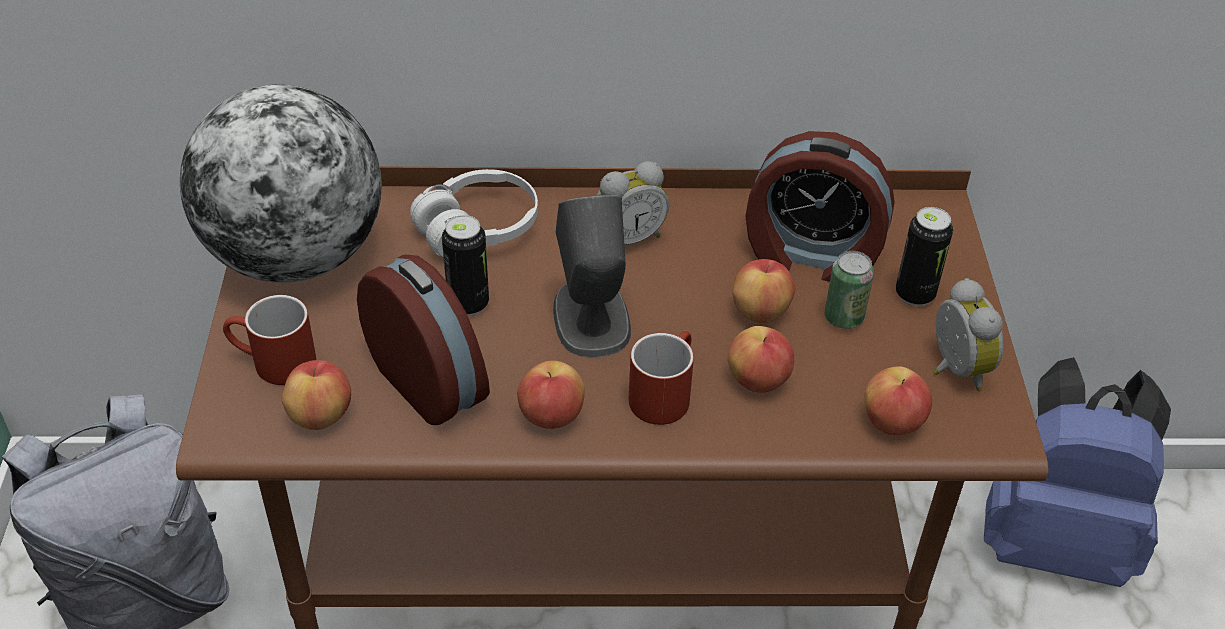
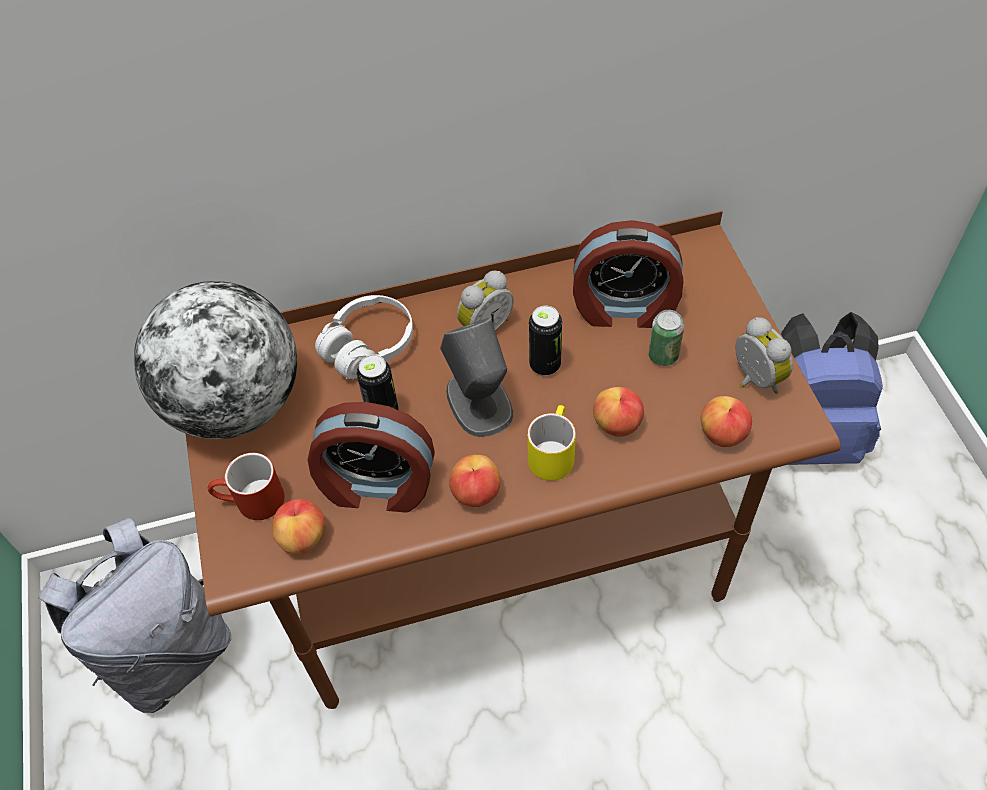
camera: 10 degrees left, 10 degrees up
(431, 381) = (377, 486): alarm clock -> alarm clock turned 150 degrees clockwise
(663, 392) = (551, 452): red mug -> yellow mug
(760, 311) = (601, 365): apple -> none
(915, 294) = (708, 323): can -> can (545, 365)

